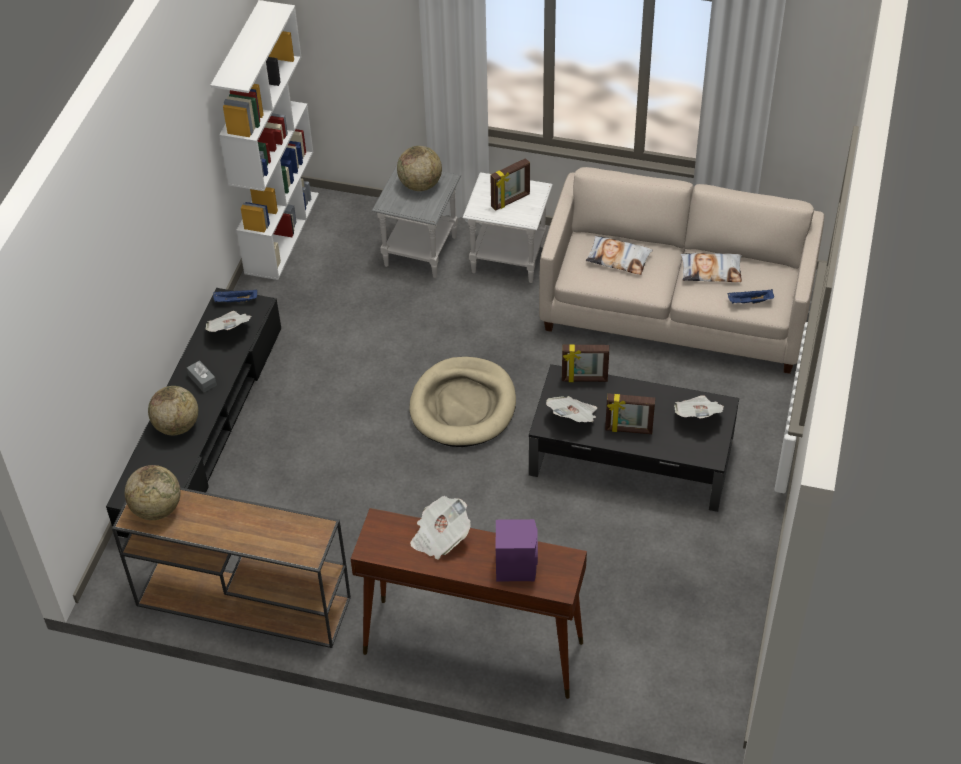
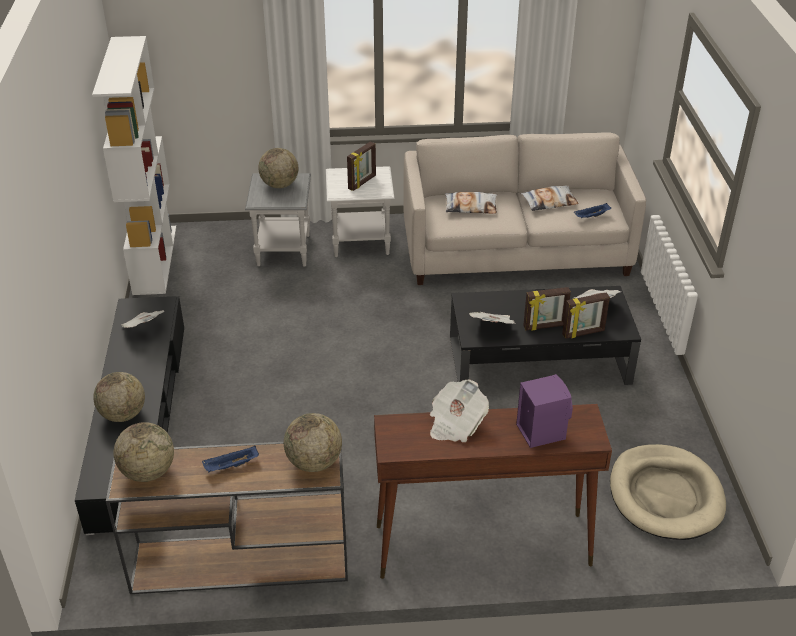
camera: 20 degrees left, 10 degrees down
(202, 380) = (134, 372): grey tissue box -> none
(235, 301) = (141, 305): blue tray -> blue tray (231, 466)
(305, 538) = (314, 462): none -> globe
(463, 406) = (375, 353): beige dog bed -> beige dog bed (665, 495)
(584, 379) = (486, 298): picture frame -> picture frame (583, 333)

